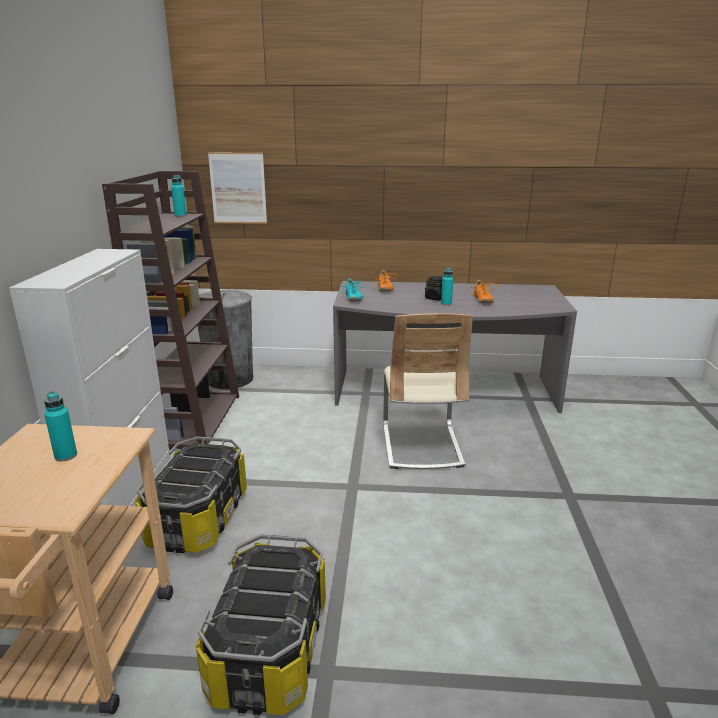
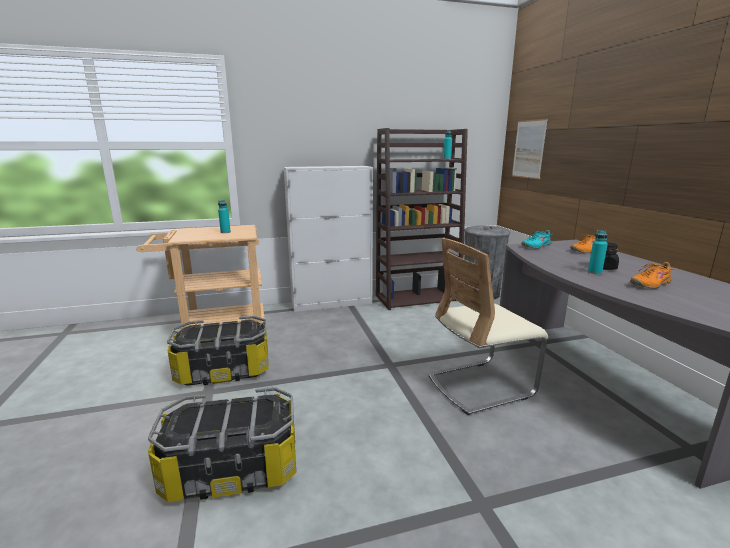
camera: 70 degrees right, 5 degrees down
(199, 518) = (322, 325): storage box -> storage box (232, 470)

